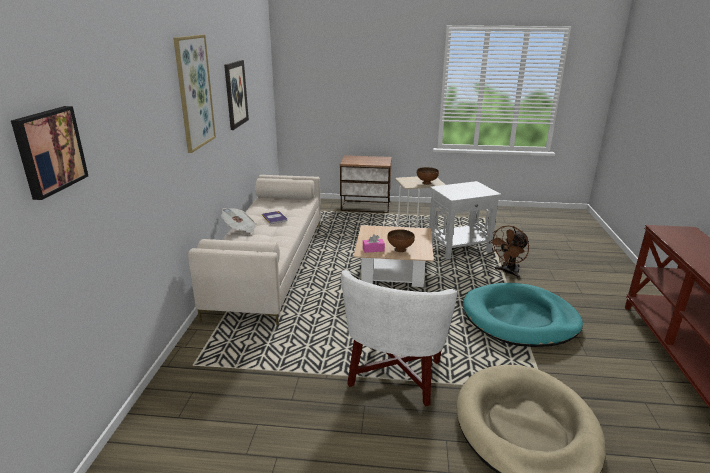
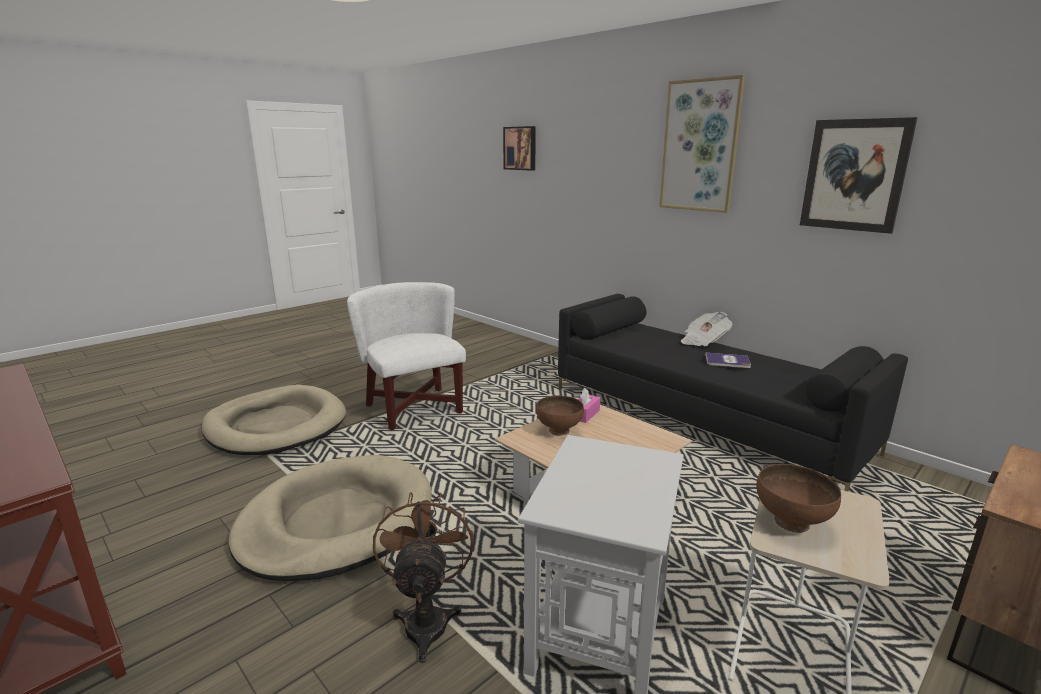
camera: 130 degrees right, 5 degrees down
(269, 266) = (703, 418): beige sofa -> black sofa
(520, 319) = (337, 521): turquoise dog bed -> beige dog bed

